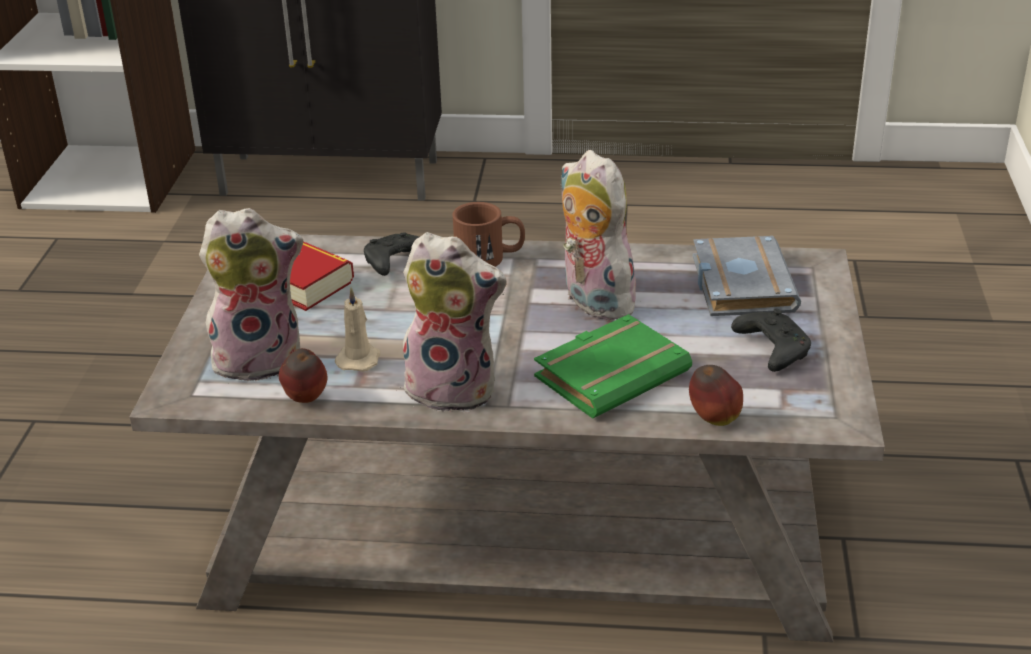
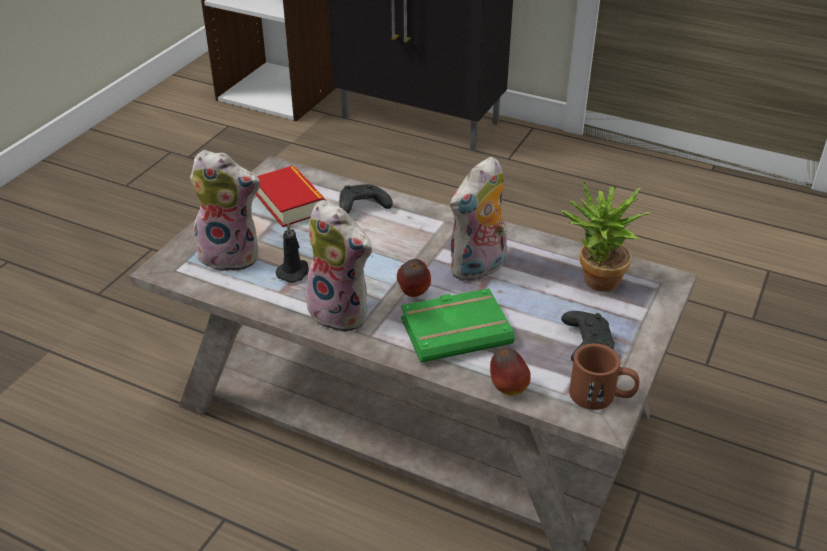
camera: 20 degrees right, 5 degrees up
(306, 400) = (241, 294): apple -> apple (413, 294)
(359, 358) = (294, 272): beige candle -> black candle
(490, 258) = (428, 217): brown mug -> brown mug (601, 396)
(592, 301) = (478, 269): plush toy -> plush toy turned 120 degrees counterclockwise
(738, 283) = (595, 282): grey book -> potted plant

